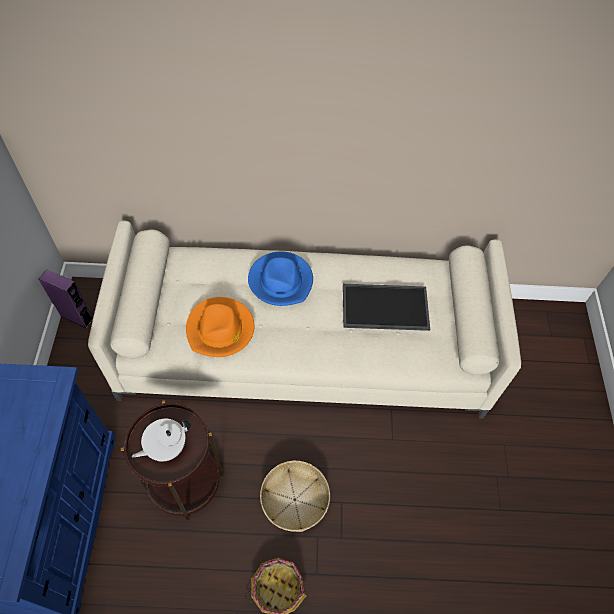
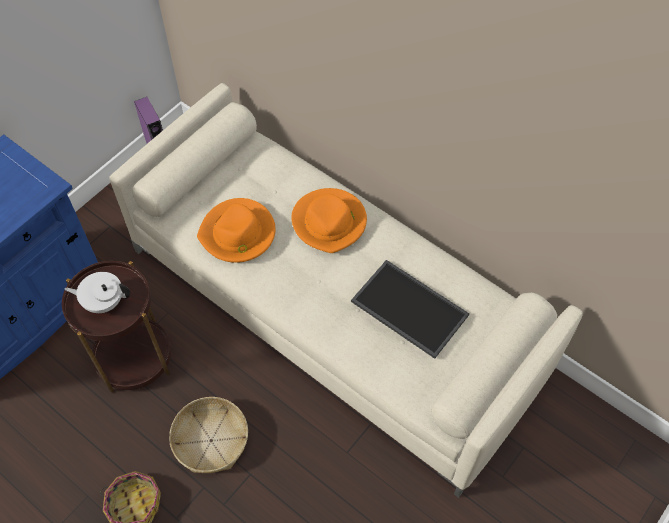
camera: 40 degrees right, 0 degrees up
(281, 280) = (329, 222): blue hat -> orange hat

